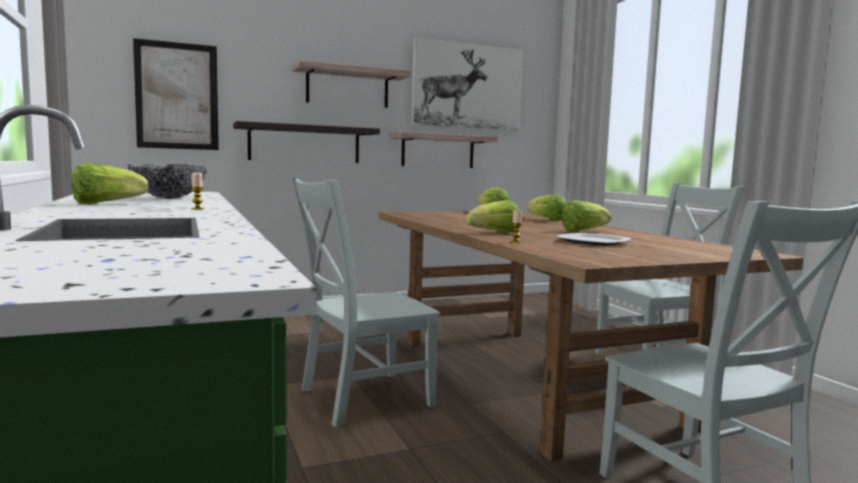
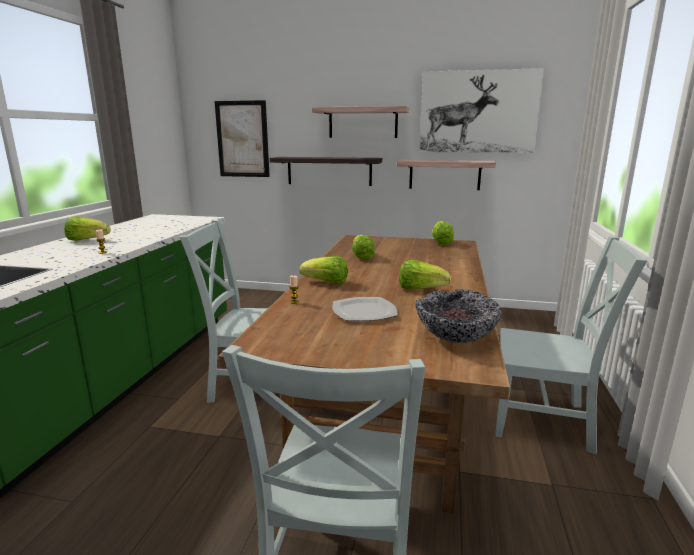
camera: 35 degrees right, 10 degrees up
(169, 198) = (152, 230): bowl -> bowl (456, 338)
(547, 219) = (452, 262): lettuce -> lettuce (362, 257)

